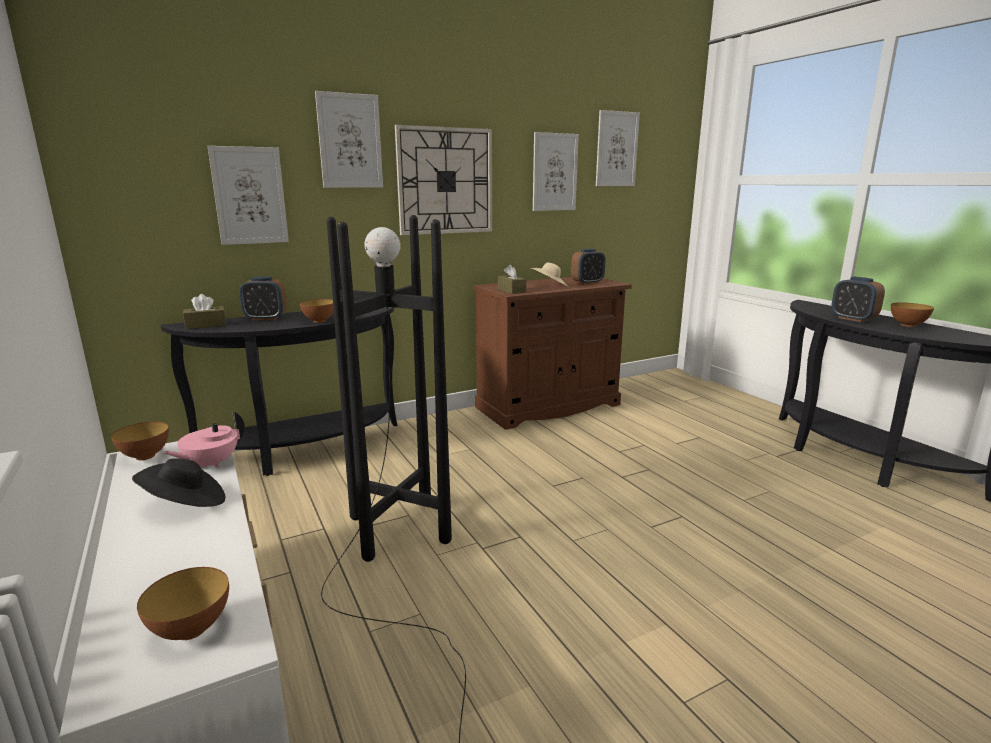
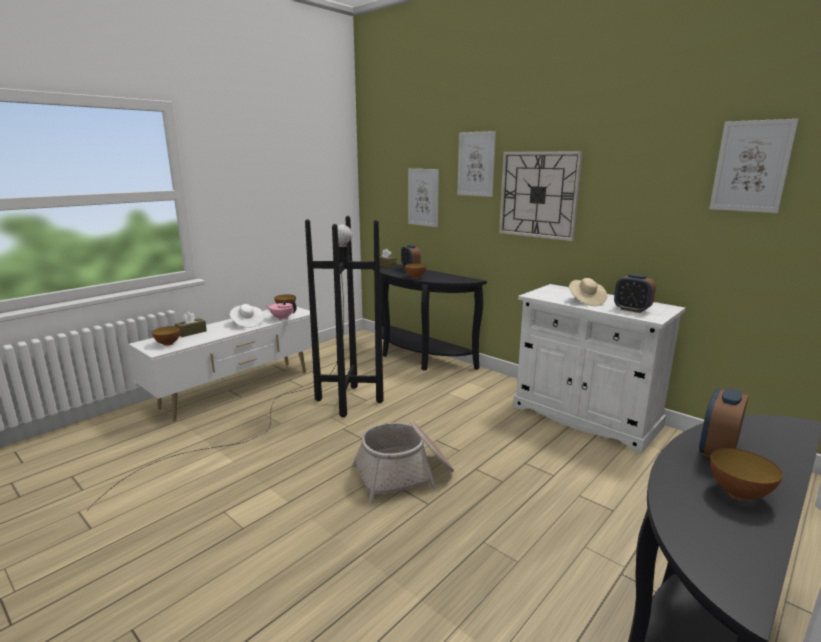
camera: 70 degrees right, 0 degrees up
(185, 504) = (247, 323): black hat -> white hat
(511, 290) = (544, 294): brown tissue box -> brown tissue box (191, 332)
(548, 406) = (585, 416): brown cabinet -> white cabinet
(554, 172) = (652, 191): picture -> none
(621, 519) = (404, 474): none -> basket

